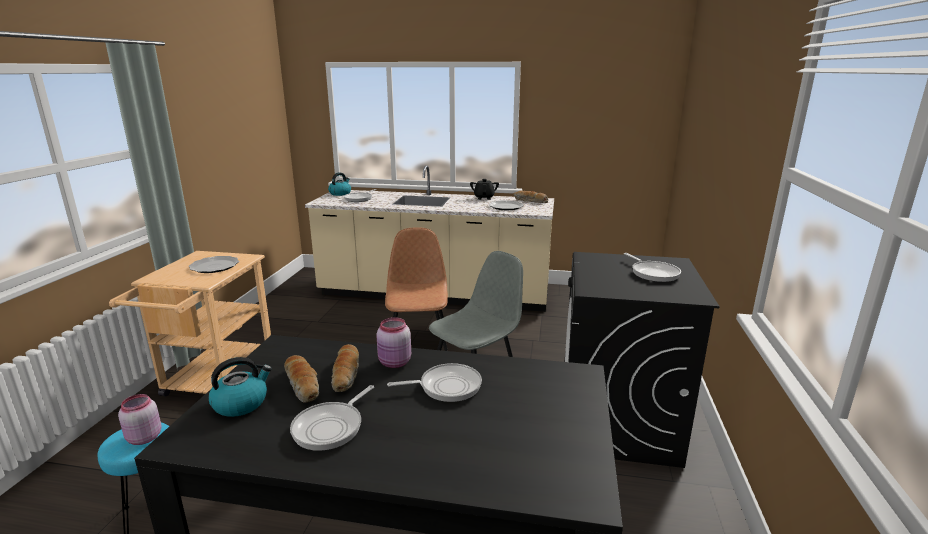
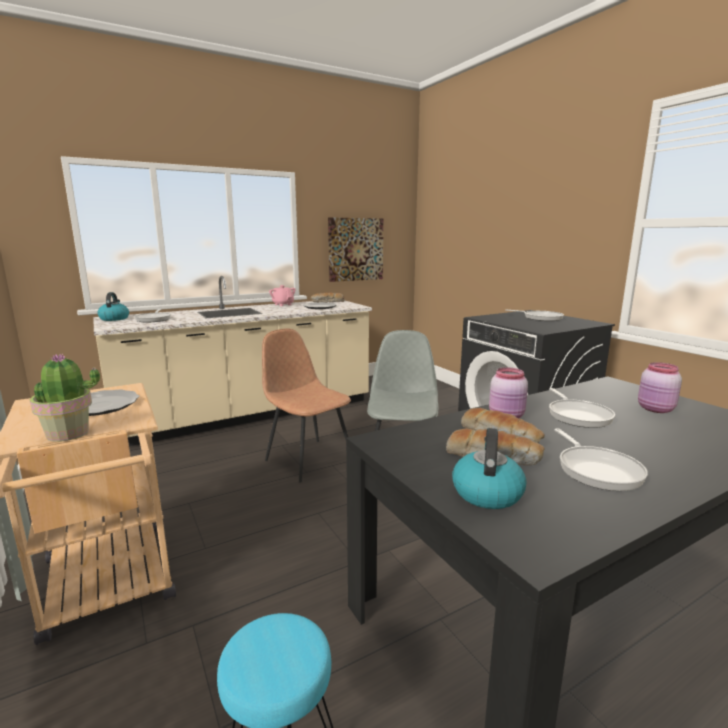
camera: 40 degrees left, 5 degrees down
(143, 438) = (286, 643): pink jar -> pink jar (656, 409)
(168, 281) = (68, 434): none -> potted plant
(446, 386) = (578, 415): frying pan -> frying pan turned 135 degrees clockwise
(484, 198) = (283, 304): black teapot -> pink teapot
(588, 144) = (355, 249): none -> picture

